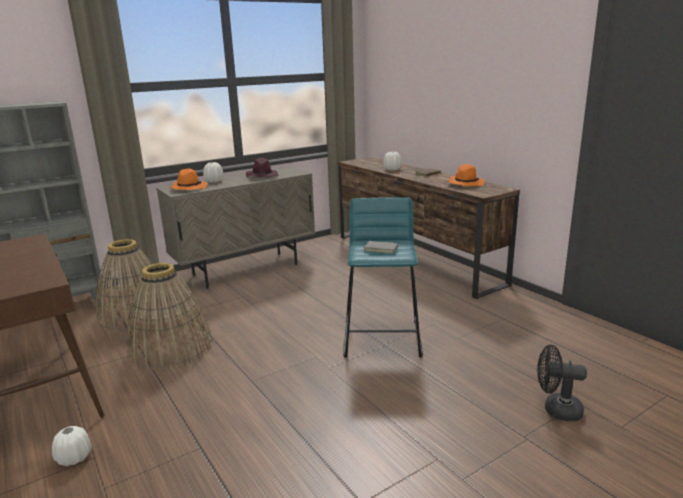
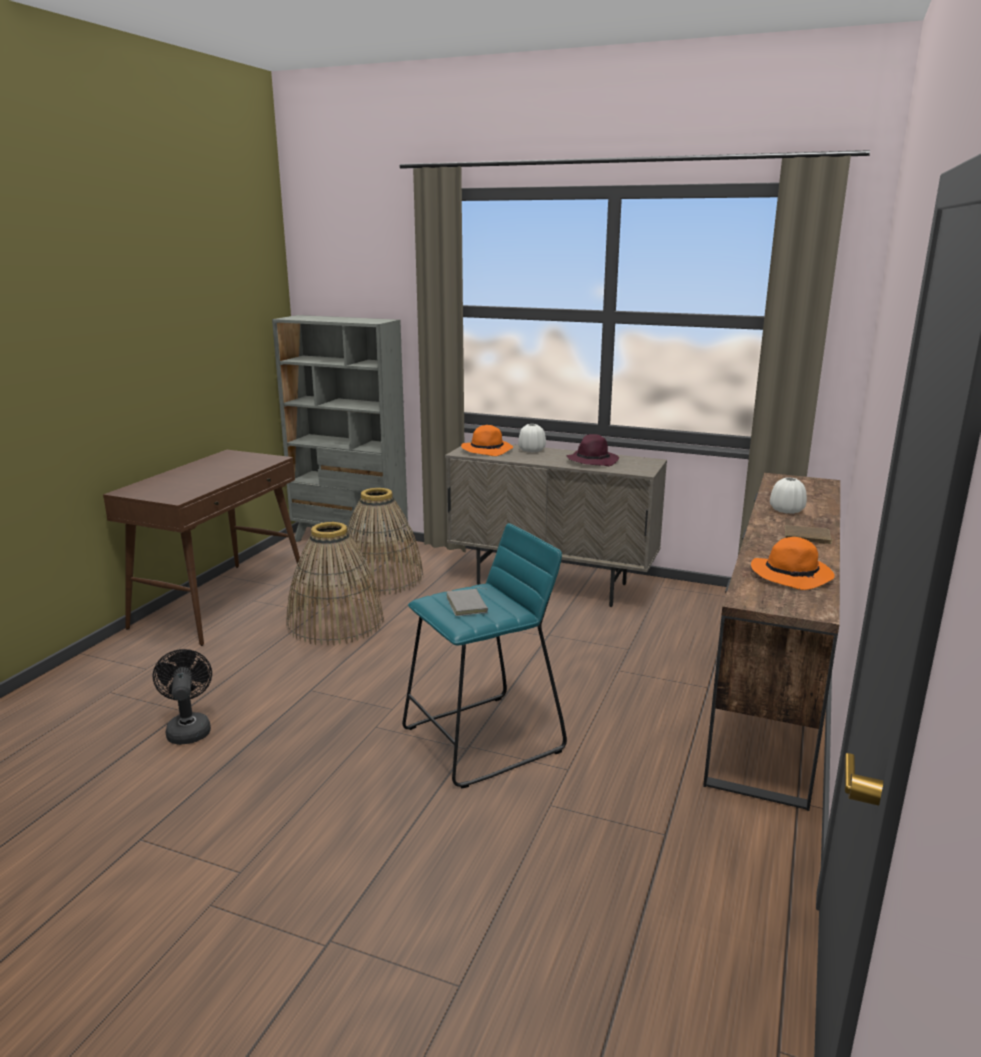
camera: 55 degrees right, 0 degrees up
(74, 458) = (141, 661): white vase -> none
(556, 410) = (421, 962): black fan -> black fan (188, 728)

